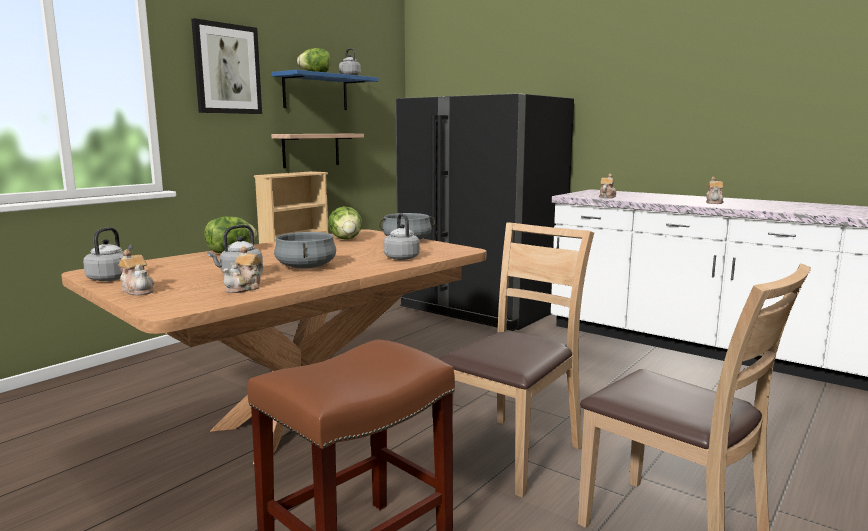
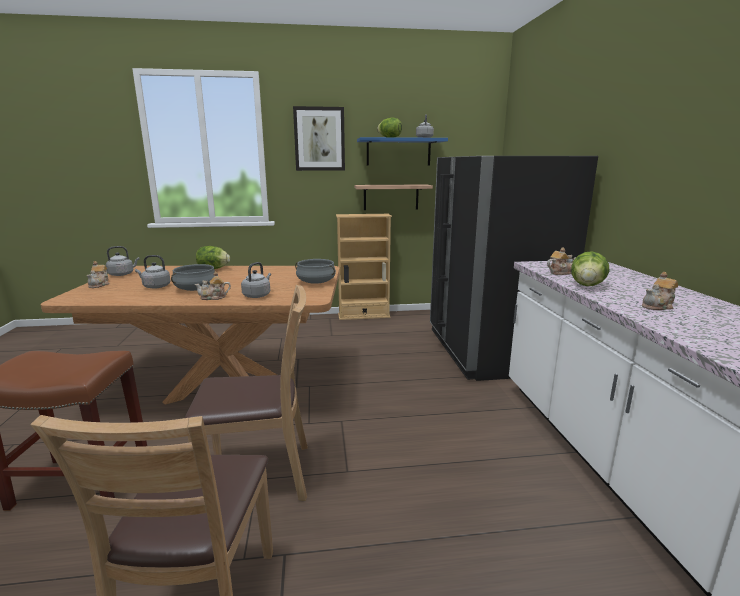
camera: 45 degrees right, 5 degrees up
(245, 288) = (125, 296): teapot -> teapot (214, 297)
(346, 239) = (293, 272): lettuce -> lettuce (587, 285)

